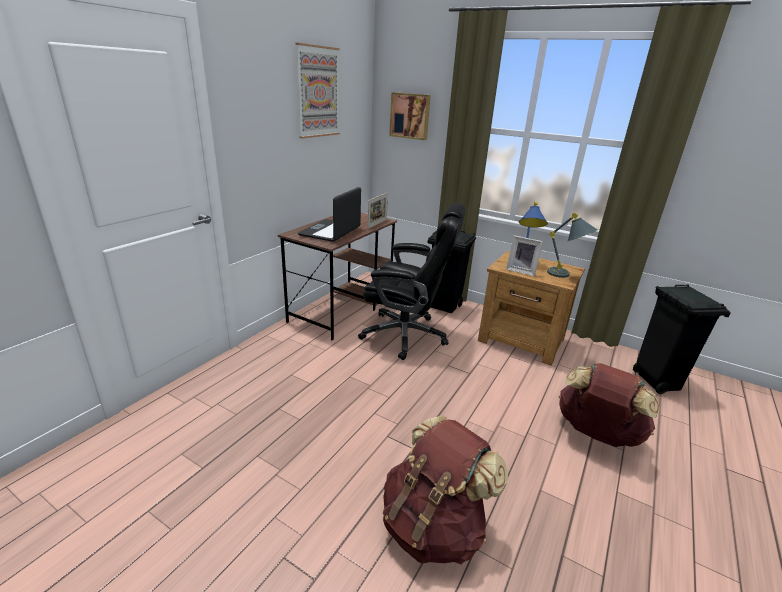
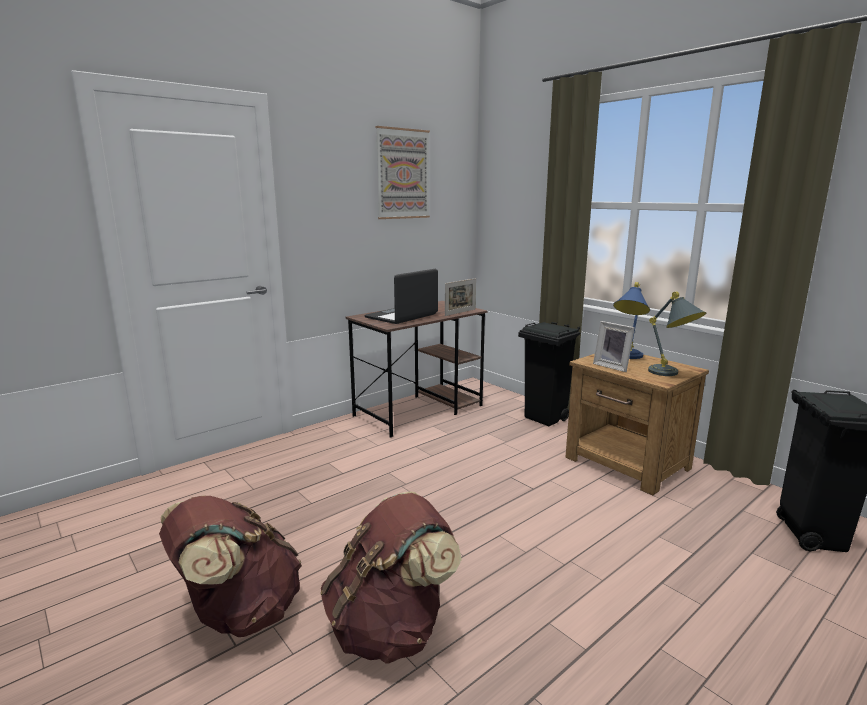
camera: 20 degrees right, 10 degrees down
(406, 335) = (478, 442): black office chair -> none
(410, 116) = (512, 197): picture -> none
(596, 434) = (670, 579): brown backpack -> brown backpack (238, 613)

